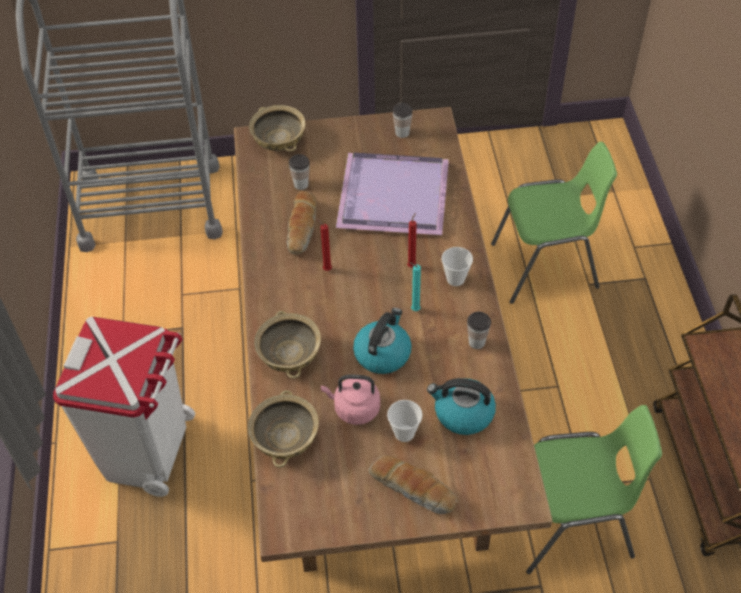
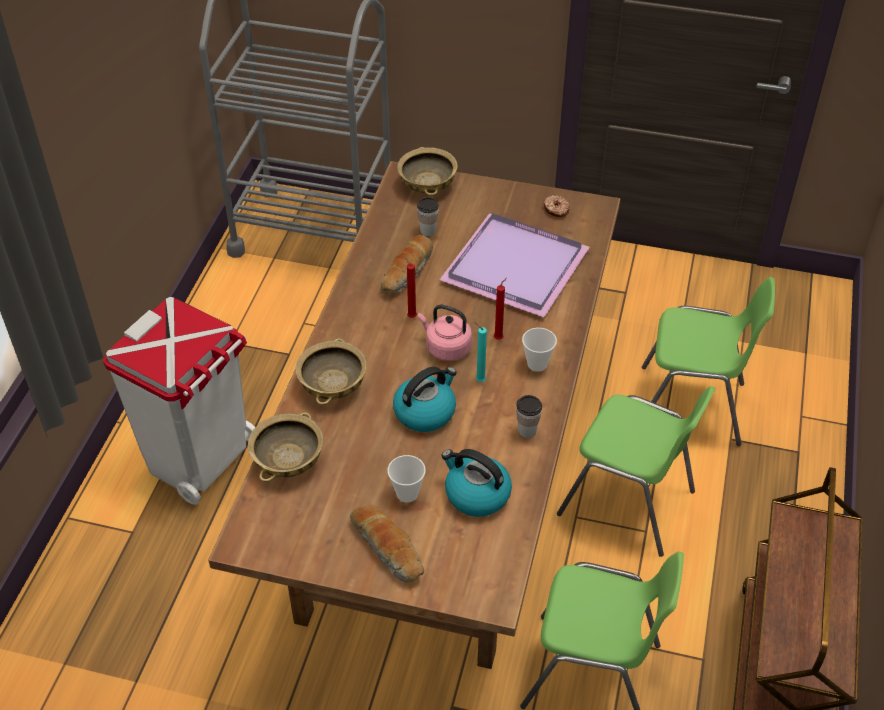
camera: 20 degrees right, 5 degrees down
(354, 409) = (369, 454): pink kettle -> pink kettle (446, 348)
(402, 133) = (556, 210): cup -> donut
(533, 367) = (628, 503): none -> green chair

